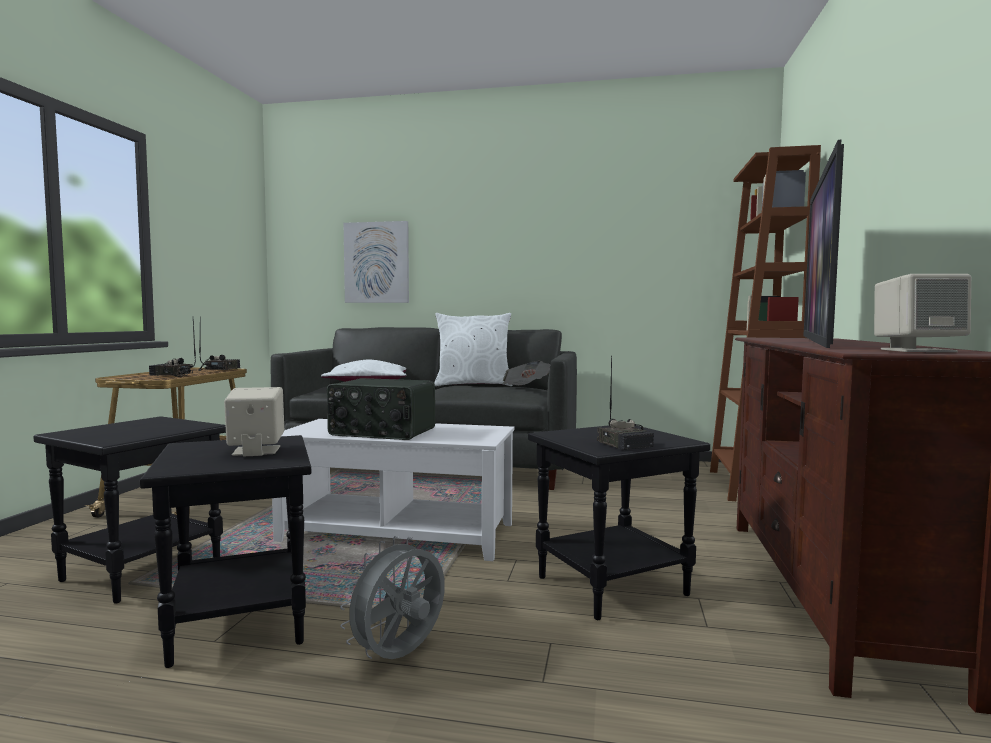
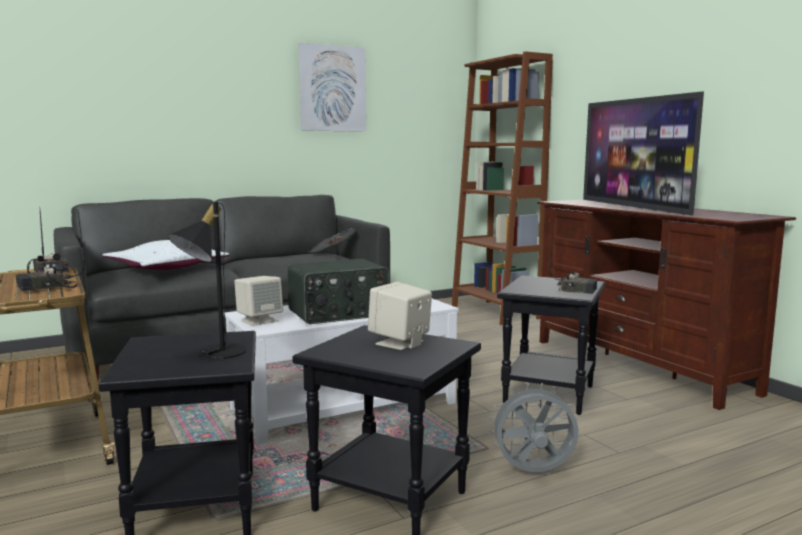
camera: 40 degrees left, 5 degrees up
(141, 432) = (212, 353): none -> black table lamp
(377, 262) = (103, 120): picture -> picture (332, 88)
(400, 657) = (533, 473): grey fan -> grey fan turned 90 degrees clockwise
(473, 384) = (268, 256): white pillow -> none
(917, 350) = (737, 215): beige speaker -> beige speaker (259, 320)

